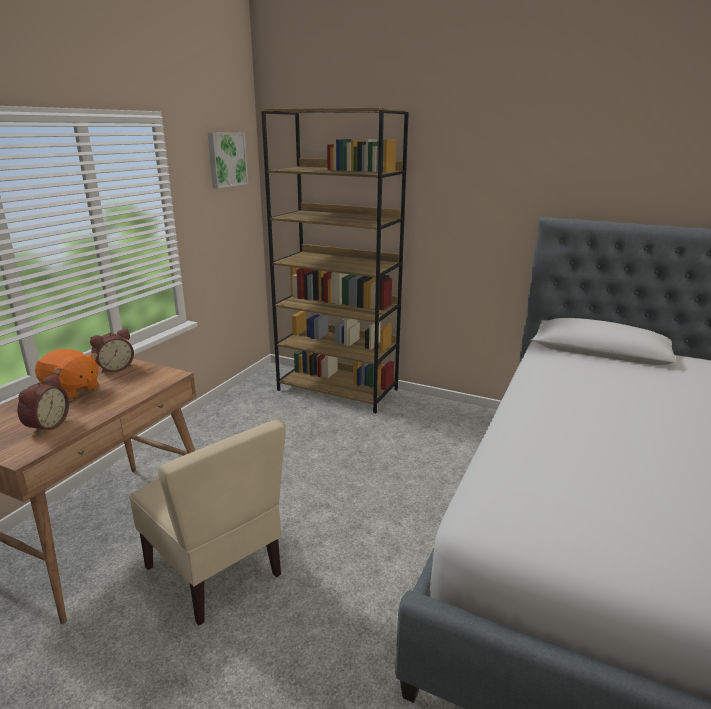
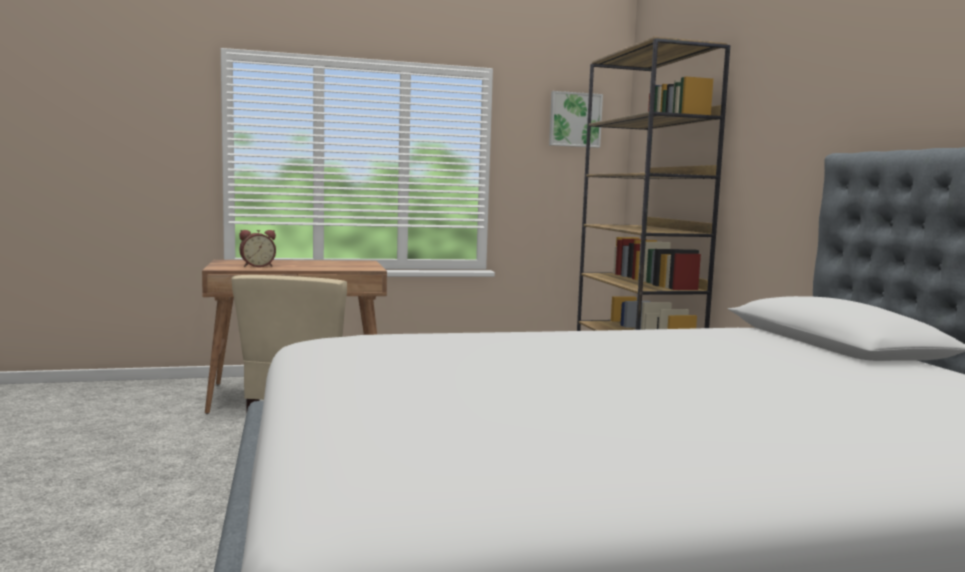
camera: 50 degrees right, 15 degrees down
(71, 391) = (306, 263): orange plush toy -> none
(115, 368) = (355, 262): alarm clock -> none

